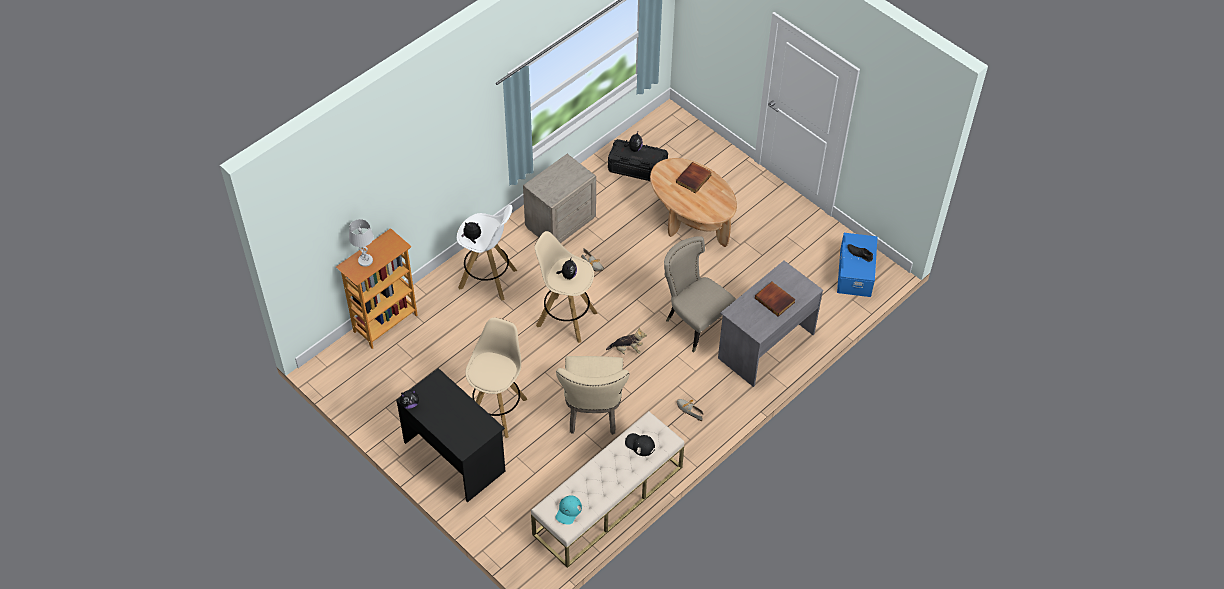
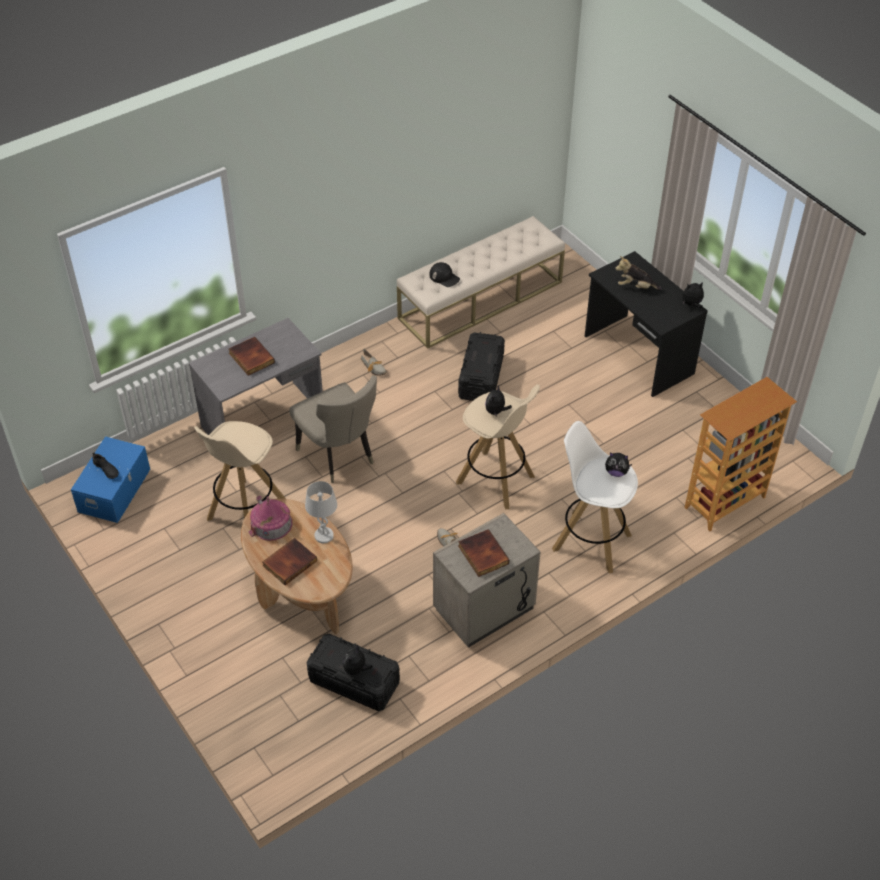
camera: 170 degrees left, 5 degrees down
(365, 260) = (758, 403): white table lamp -> white table lamp (323, 535)
(498, 410) = (588, 392): beige stool -> beige stool (245, 510)
(562, 178) = (482, 555): none -> book
(568, 511) = (528, 234): turquoise cap -> none
(593, 412) = (481, 377): beige chair -> black storage box
(627, 349) = (428, 436): plush toy -> plush toy (635, 287)
(716, 203) = (271, 524): none -> toy house

